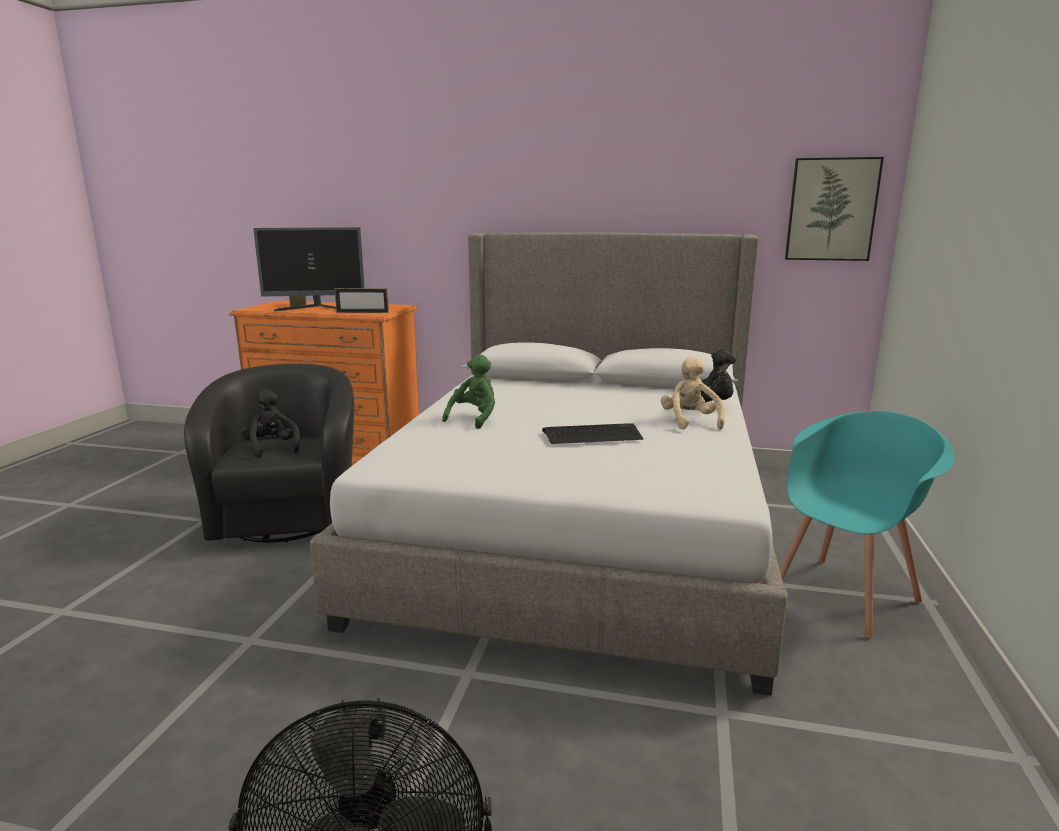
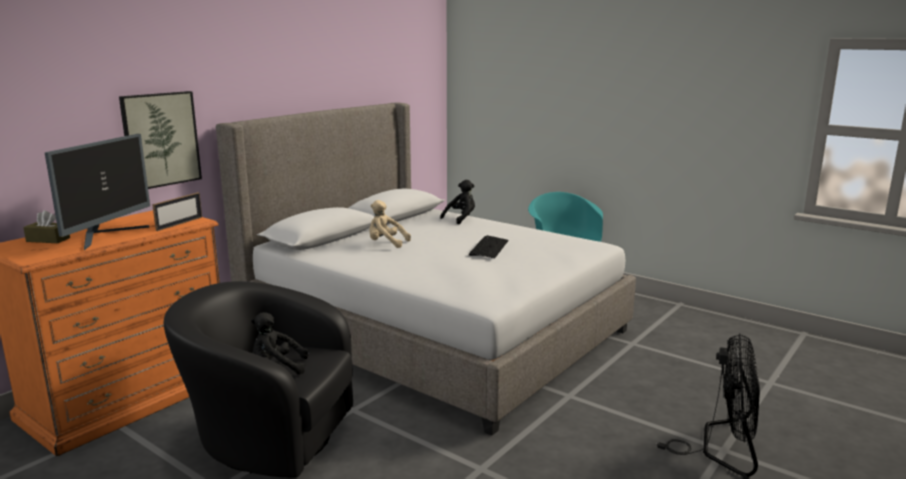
camera: 65 degrees left, 0 degrees up
(474, 418) = (416, 267): green plush toy -> none
(690, 422) = (485, 227): beige plush toy -> beige plush toy (386, 243)
(831, 210) = (422, 82): picture -> picture (161, 139)

